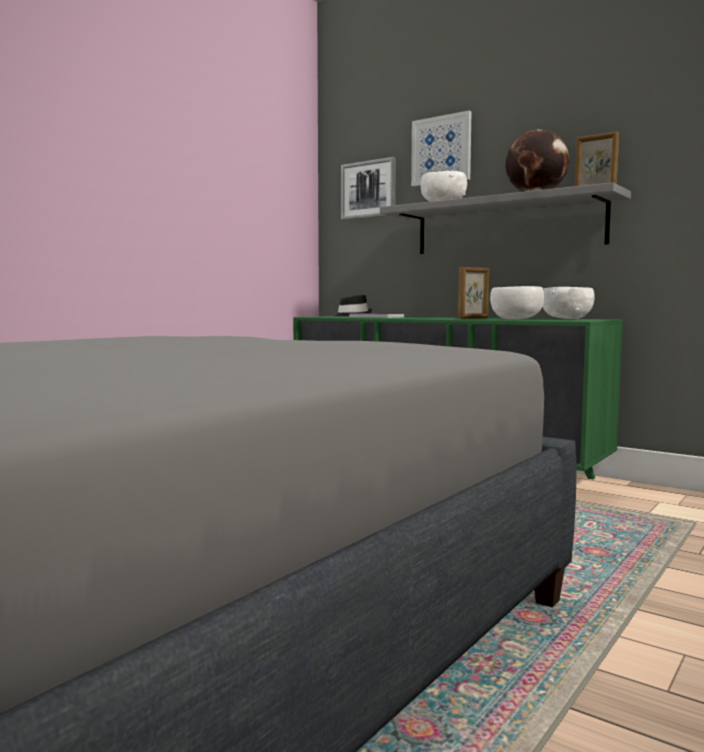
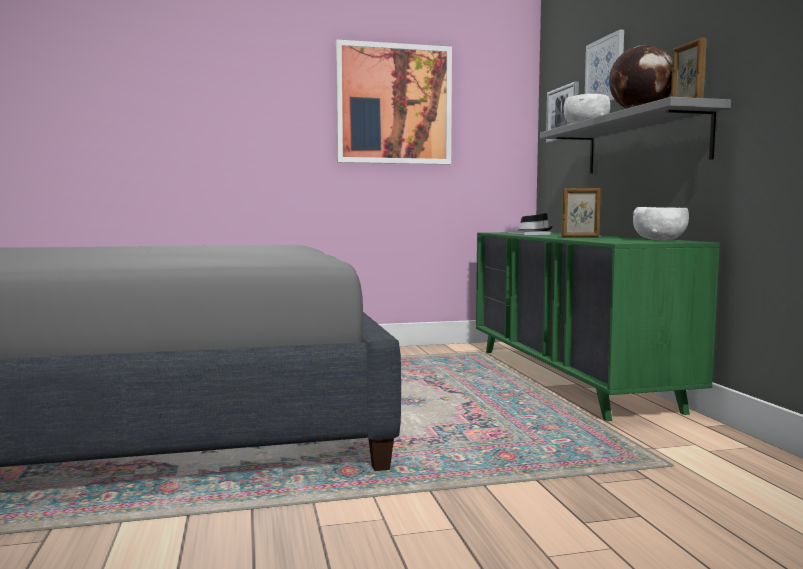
camera: 40 degrees right, 0 degrees up
(192, 154) = (394, 104): none -> picture
(516, 319) = (595, 239): white bowl -> none

